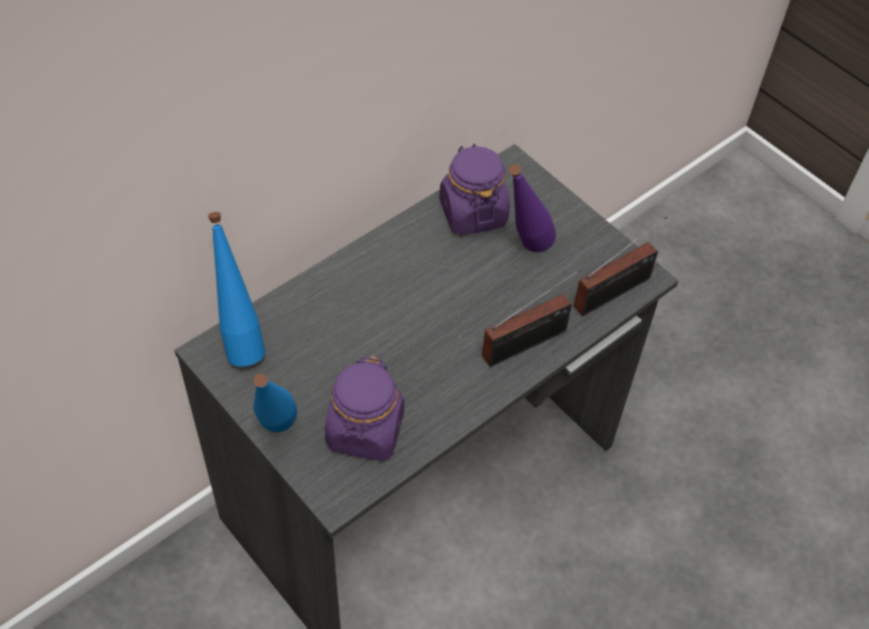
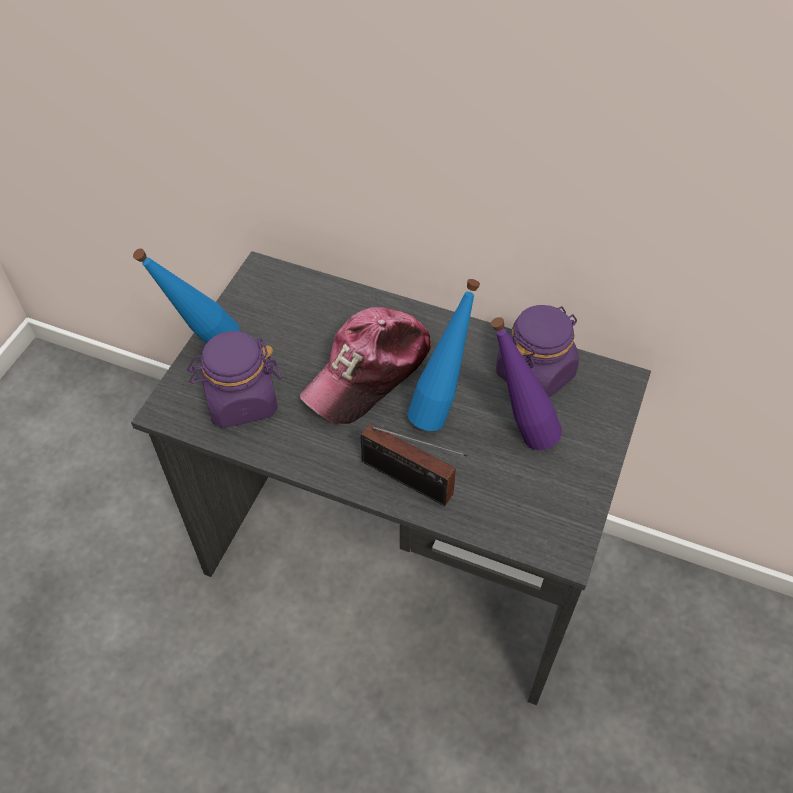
camera: 65 degrees right, 0 degrees up
(241, 341) = (283, 283): blue bottle -> blue bottle (440, 408)
(396, 321) = (369, 372): none -> cap
(616, 291) = (527, 531): radio -> none

